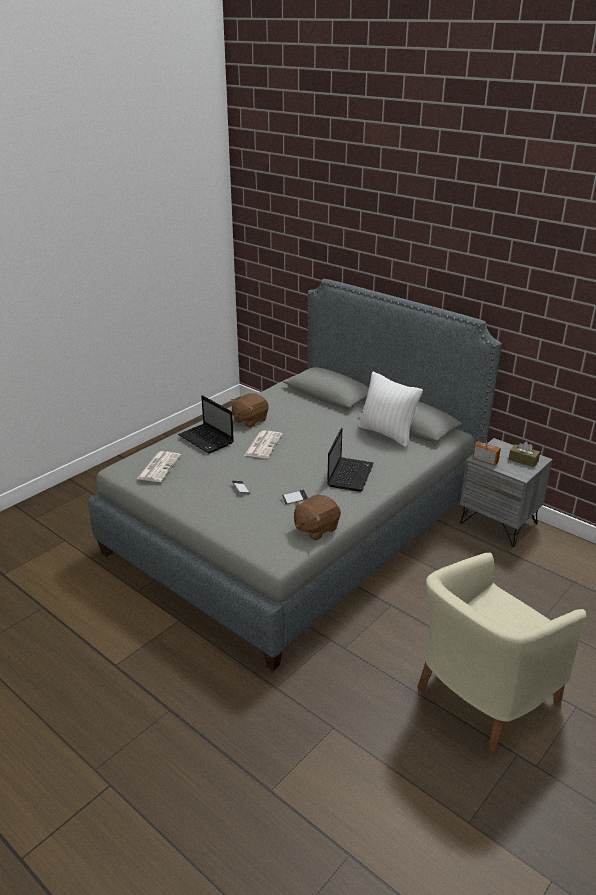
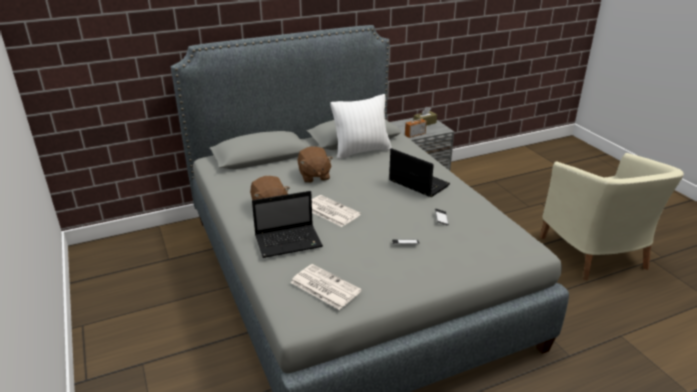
camera: 65 degrees left, 0 degrees up
(315, 528) = (495, 220): brown plush toy -> brown plush toy (314, 176)

